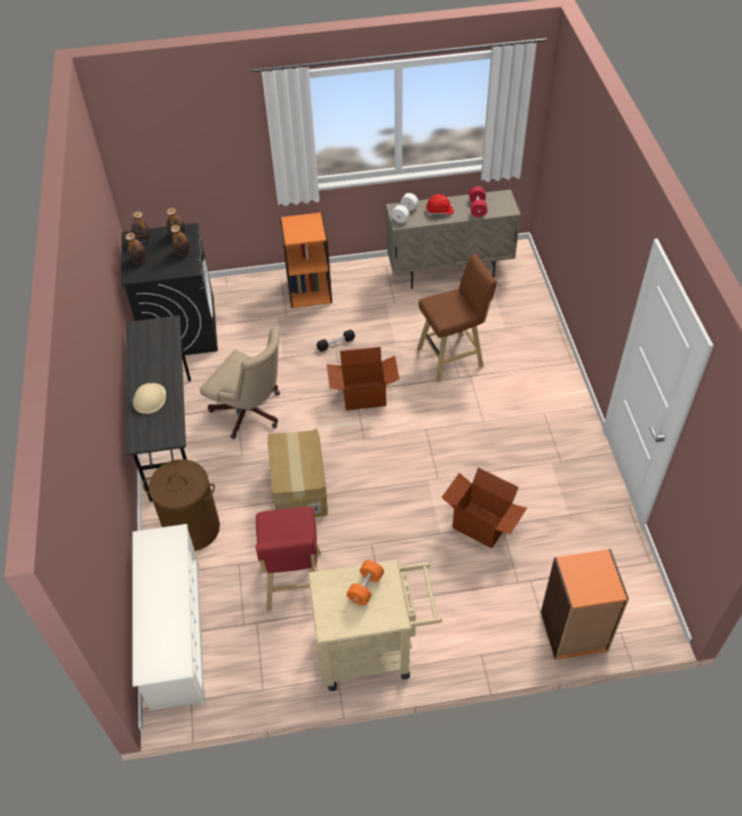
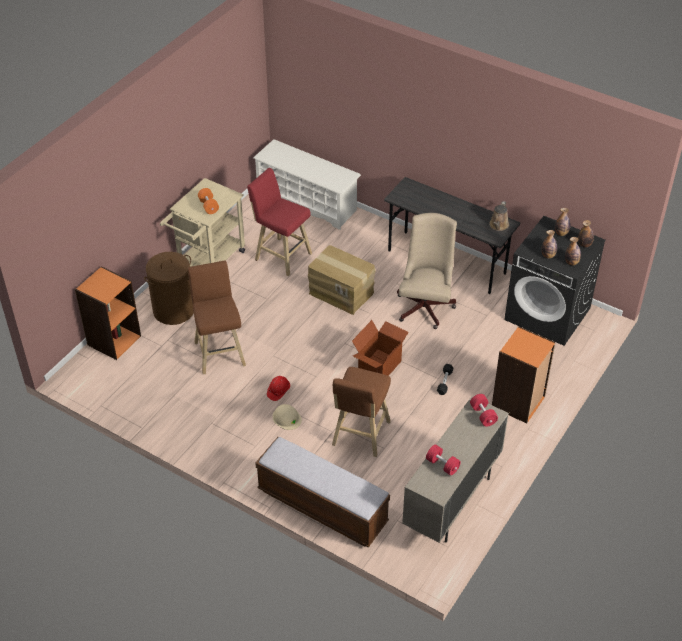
camera: 130 degrees right, 5 degrees down
(147, 333) = (498, 226): none -> brown watering can
(149, 398) = (437, 202): beige hard hat -> beige hard hat (286, 418)
(192, 528) = (366, 238): brown laundry basket -> brown laundry basket (173, 310)
(251, 414) = (426, 305): beige office chair -> beige office chair turned 120 degrees clockwise
(405, 214) = (483, 415): white dumbbell -> red dumbbell
(439, 211) = (463, 438): red hard hat -> red hard hat (278, 391)
(481, 524) = (219, 352): cardboard box -> brown stool
(542, 333) = (322, 506): none -> bench

